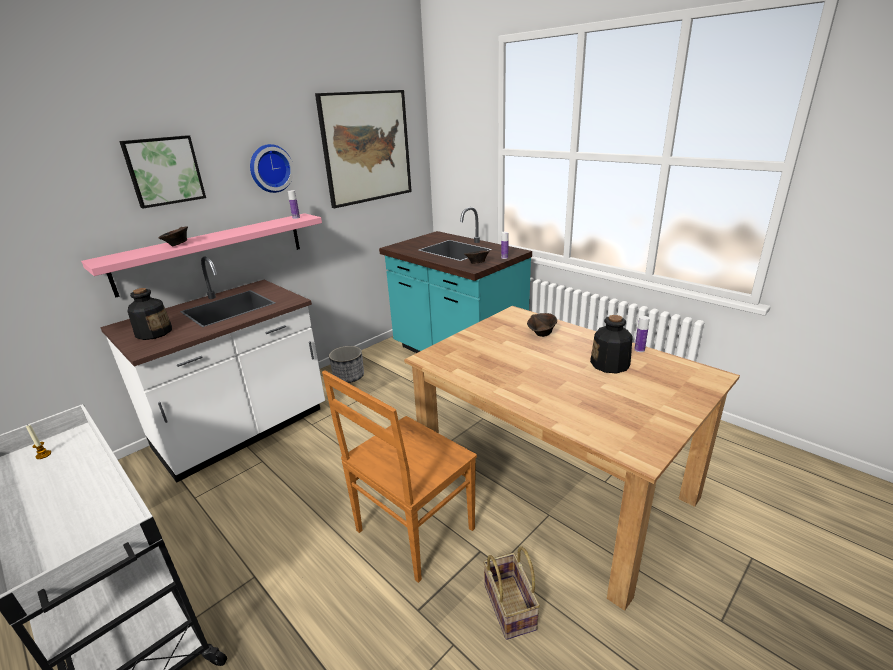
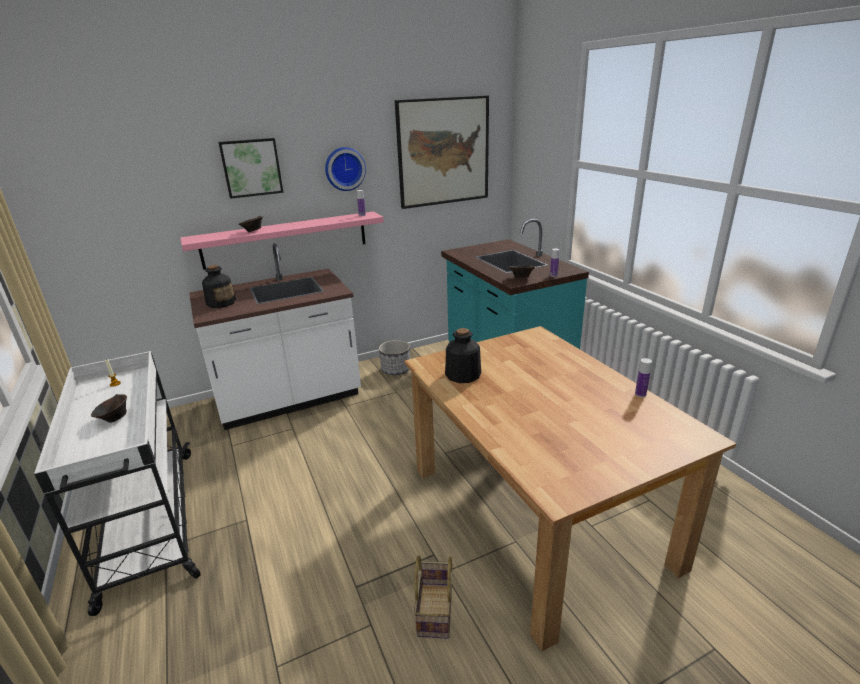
camera: 20 degrees right, 0 degrees up
(412, 531) = (383, 520): brown chair -> none
(541, 334) = (548, 360): brown bowl -> brown bowl (114, 419)
(610, 364) = (596, 403): bottle -> bottle (463, 375)

